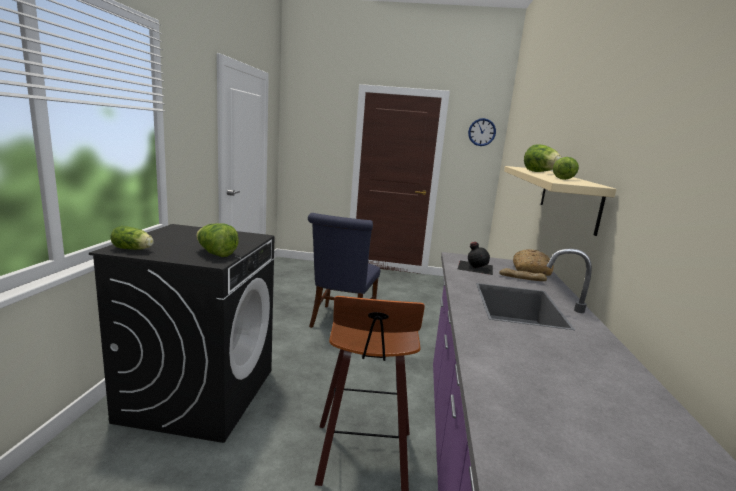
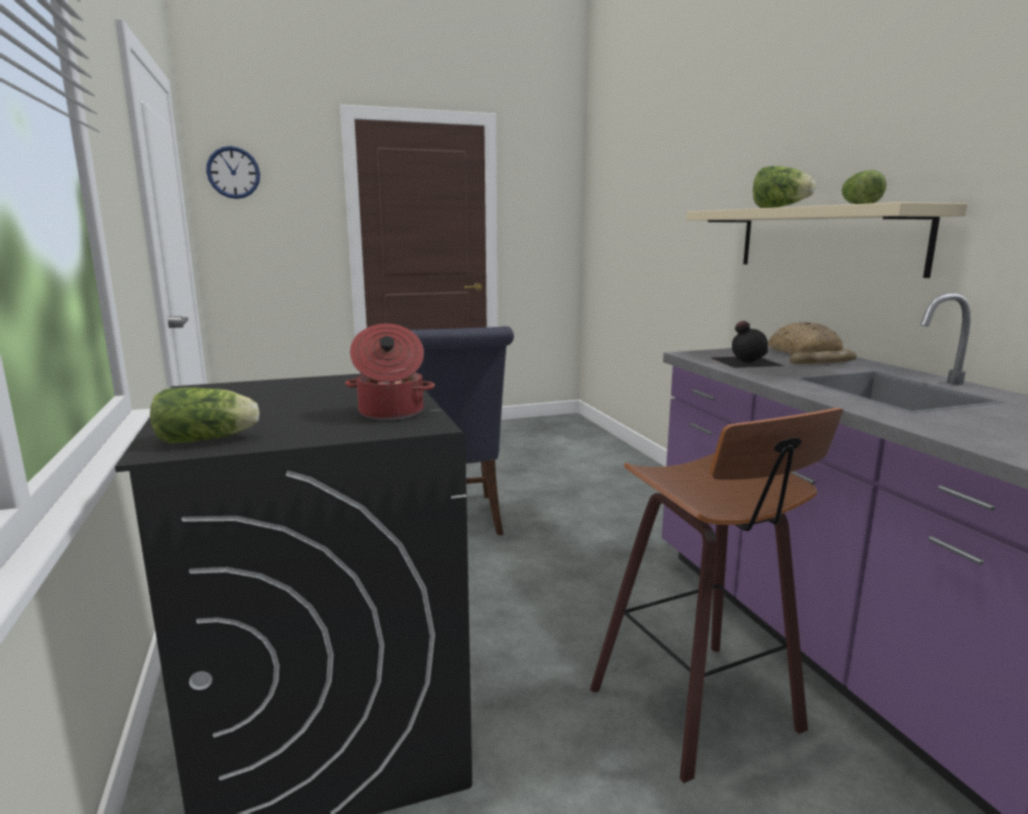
camera: 25 degrees left, 0 degrees up
(216, 254) = (390, 413): lettuce -> cooking pot
(482, 132) = (551, 179): wall clock -> wall clock (233, 172)

